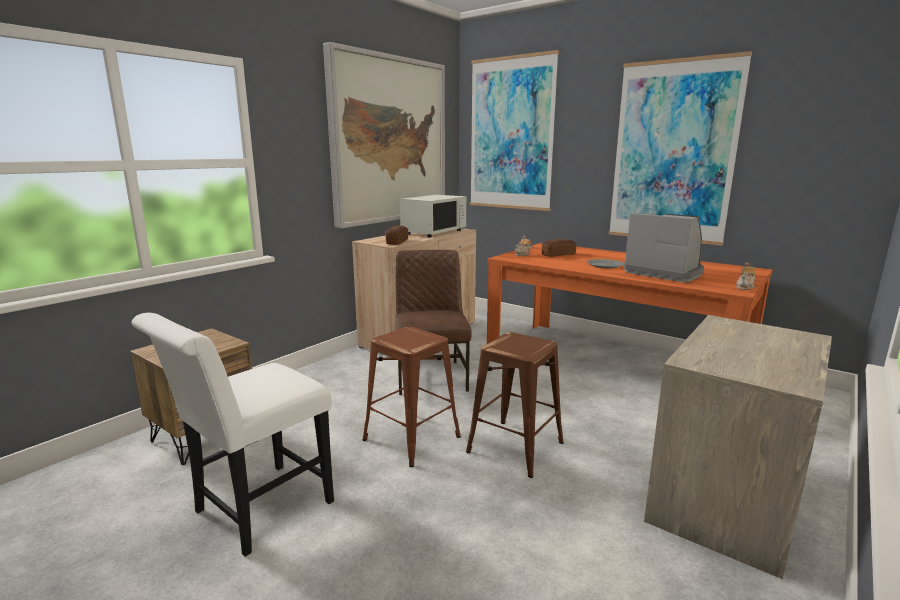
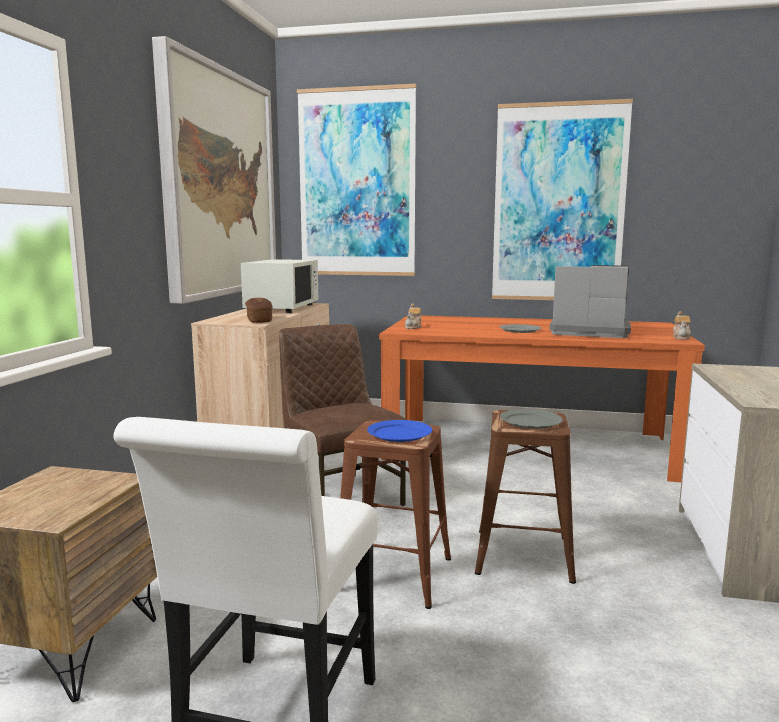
camera: 25 degrees left, 5 degrees down
(412, 340) = (399, 433): none -> blue plate
(519, 346) = (531, 422): none -> grey plate
(558, 255) = (452, 325): bread -> none

